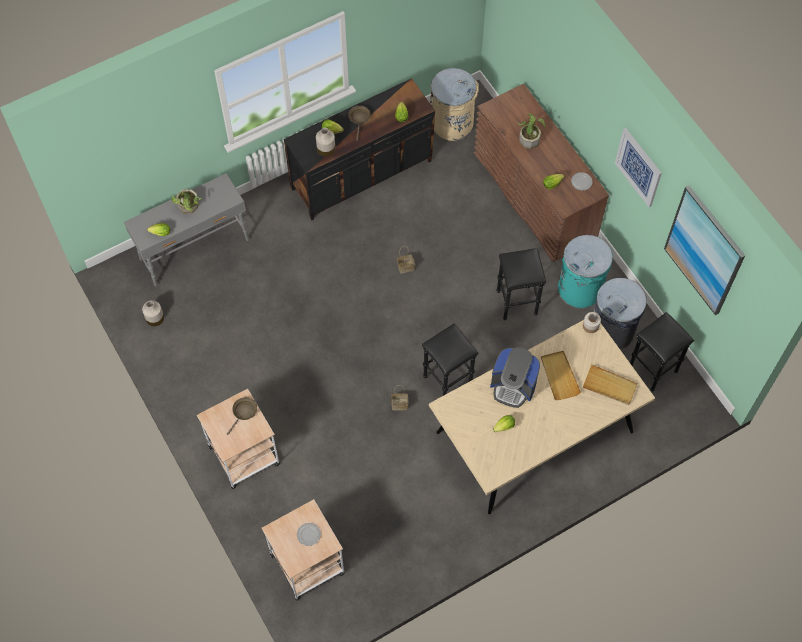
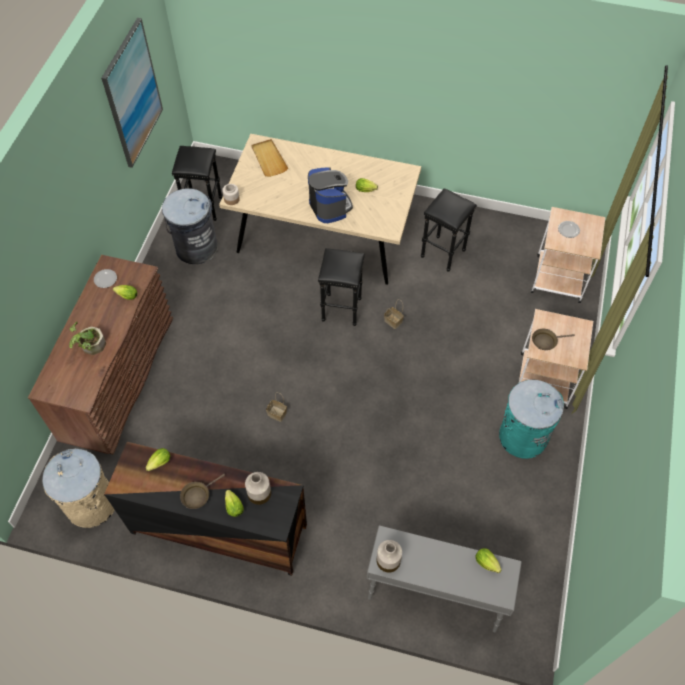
camera: 135 degrees left, 5 degrees down
(154, 317) = (527, 557): beige vase -> beige vase (388, 560)
(188, 207) = (437, 566): potted plant -> none
(515, 302) = (231, 318): black stool -> black stool (443, 254)
(559, 376) = (292, 188): beige tray -> none
(580, 289) = (178, 289): turquoise trash can -> turquoise trash can (522, 436)
(638, 167) = (87, 174): picture -> none

